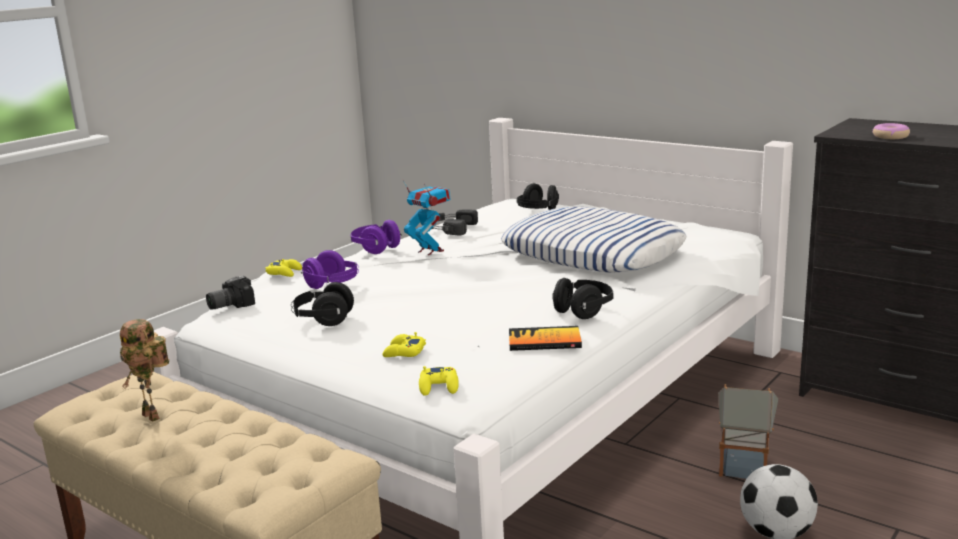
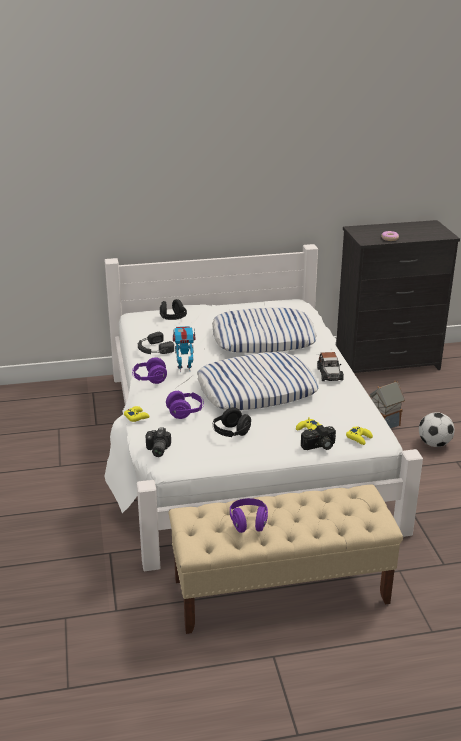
camera: 50 degrees left, 10 degrees up
(154, 416) = (248, 523): toy robot -> purple headphones
(372, 372) = (319, 446): none -> camera
(456, 294) = (257, 389): none -> pillow
(544, 341) = (348, 396): book -> none
(583, 311) = (329, 374): black headphones -> toy car

